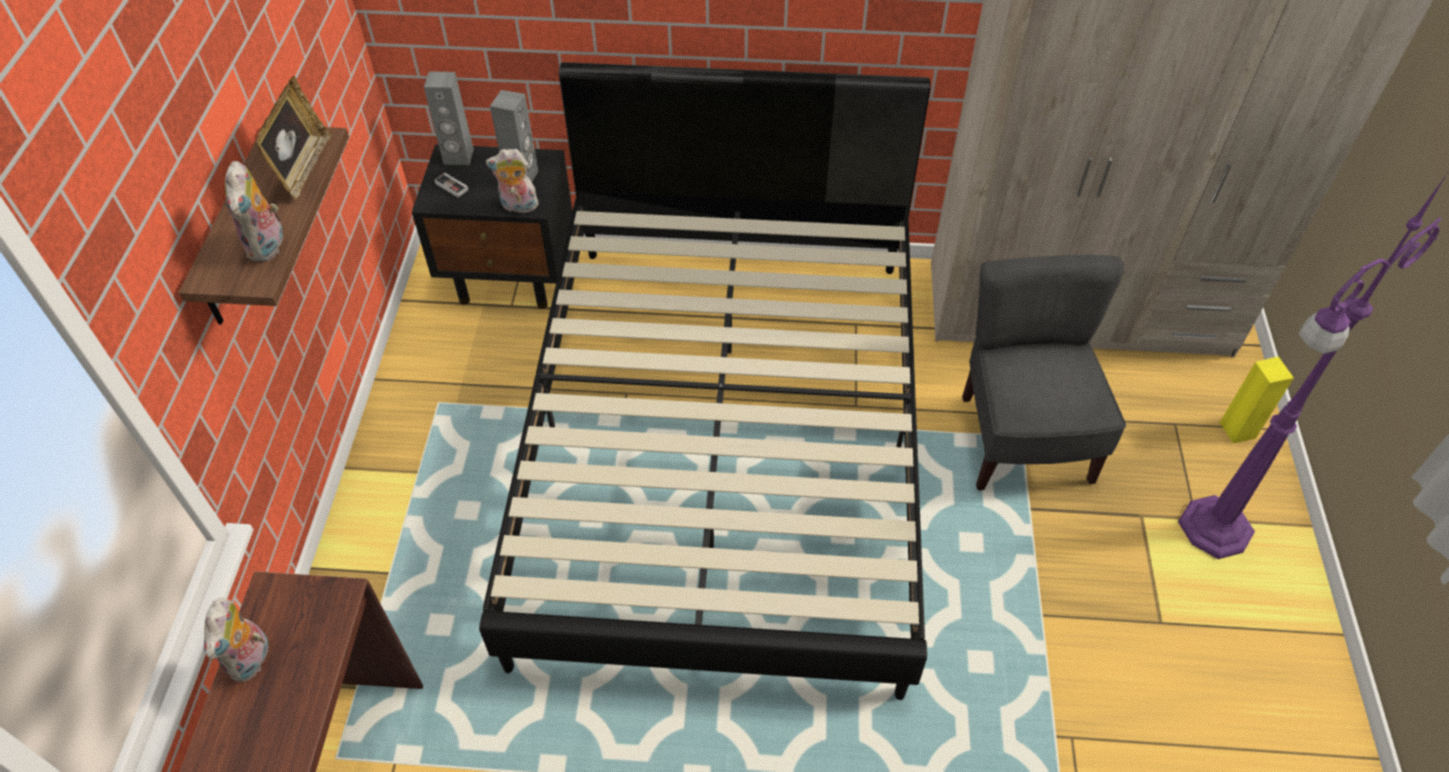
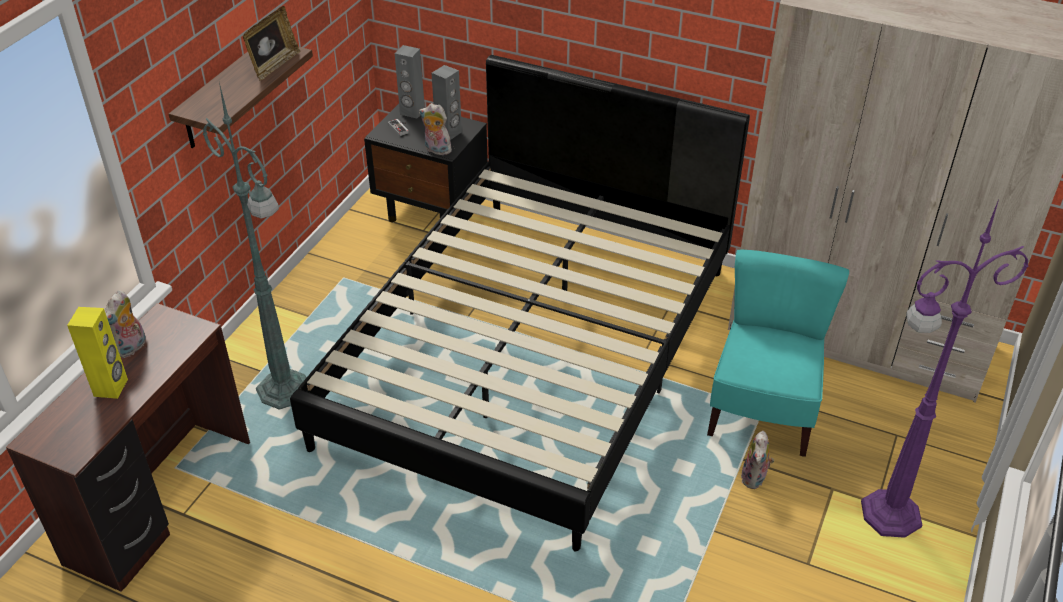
camera: 20 degrees right, 10 degrees down
(269, 246) = (231, 101): plush toy -> plush toy (755, 479)
(436, 593) = (285, 391): none -> green floor lamp
(1022, 439) = (762, 412): grey chair -> turquoise chair
(1237, 430) = (949, 453): yellow speaker -> yellow speaker (111, 387)

